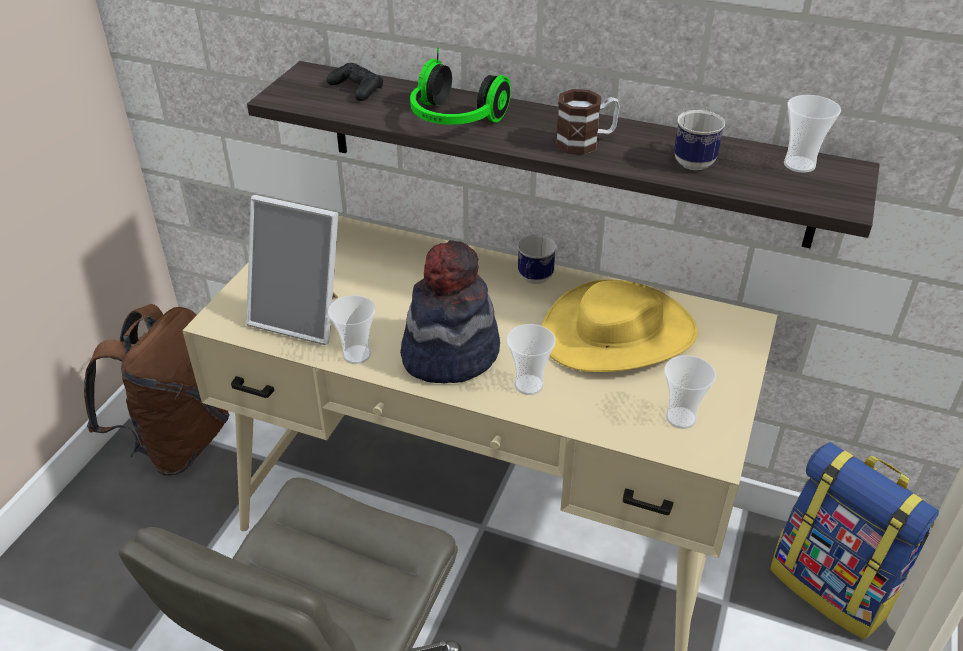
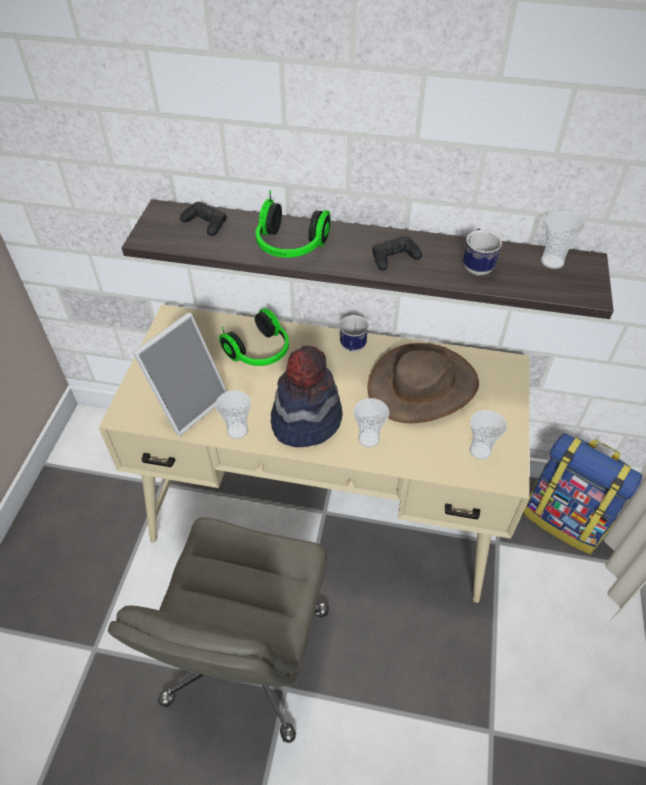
camera: 10 degrees left, 10 degrees up
(177, 443) = (86, 480): brown backpack -> none
(303, 317) = (188, 403): picture frame -> picture frame turned 60 degrees counterclockwise
(411, 271) = (260, 352): none -> headphones
(586, 142) = (394, 258): mug -> black game controller
(618, 334) = (423, 386): yellow hat -> brown hat

